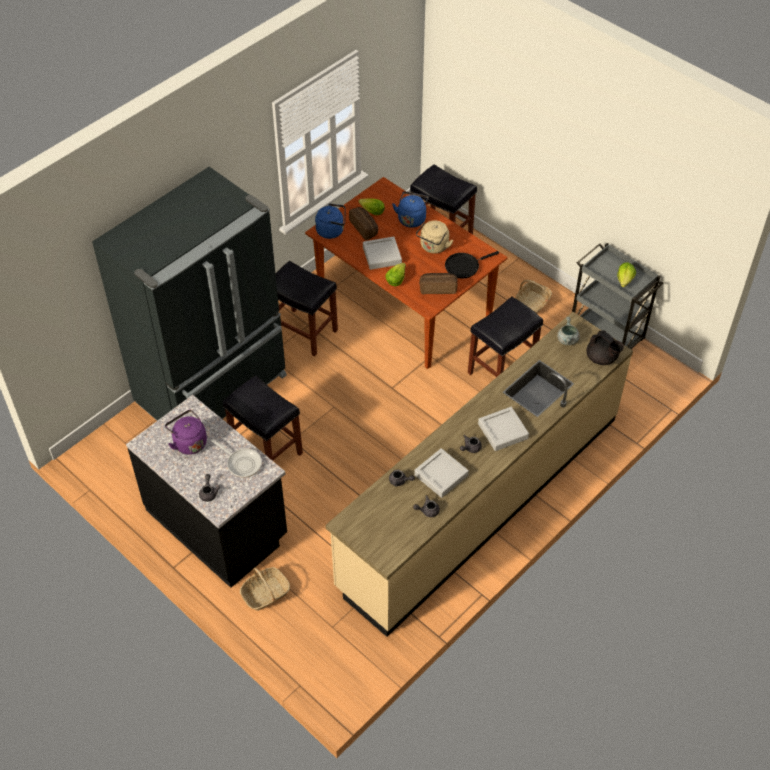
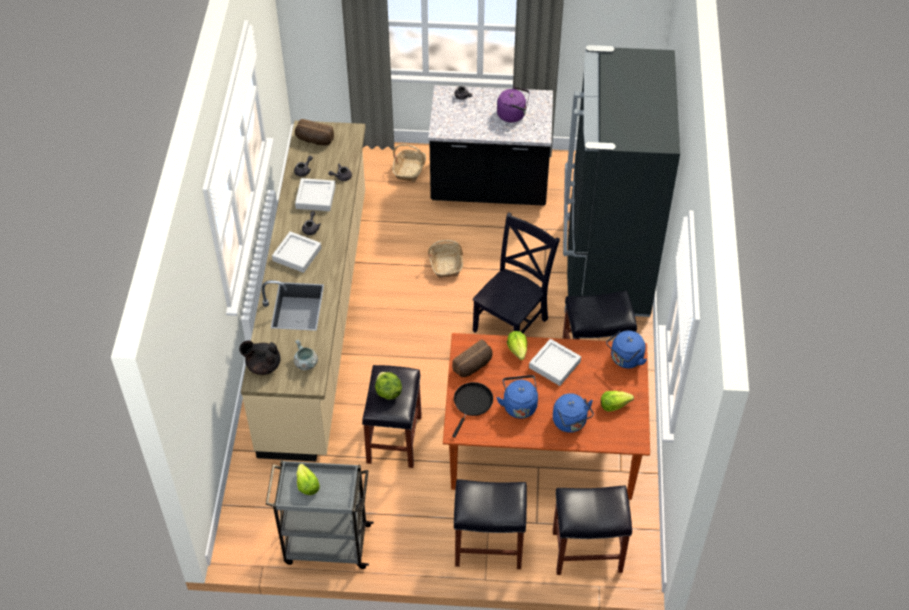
camera: 140 degrees right, 0 degrees up
(242, 463) = (462, 124): frying pan -> none
(267, 450) = (511, 251): black stool -> black stool (487, 546)
(332, 394) = (512, 323): none -> black chair
(365, 228) = (600, 382): bread -> bread (314, 140)
(433, 247) = (519, 405): beige kettle -> blue kettle
(510, 321) = (388, 392): none -> lettuce
(532, 303) = (425, 531): basket -> basket (446, 264)

